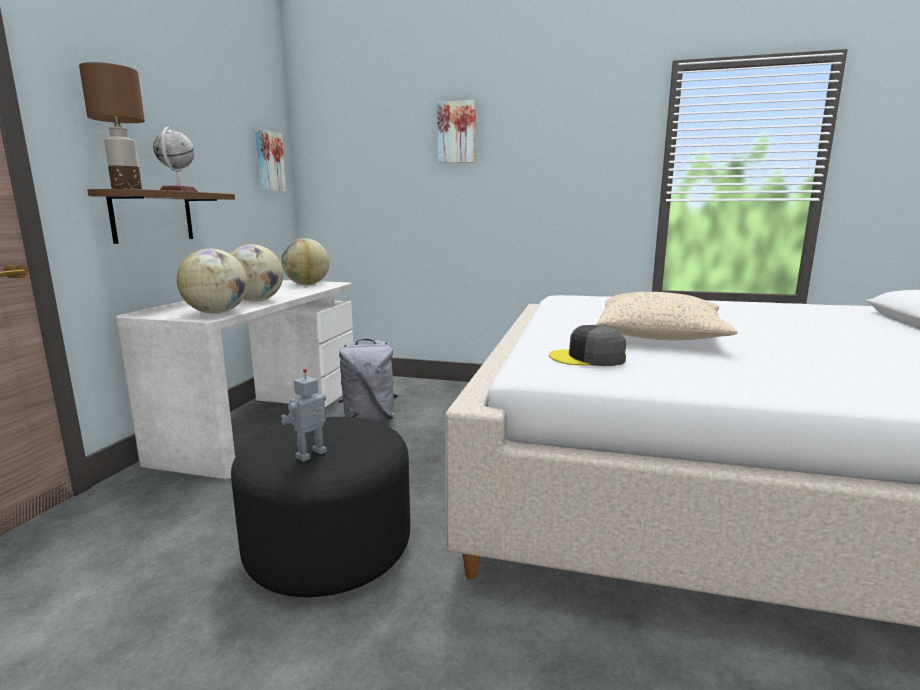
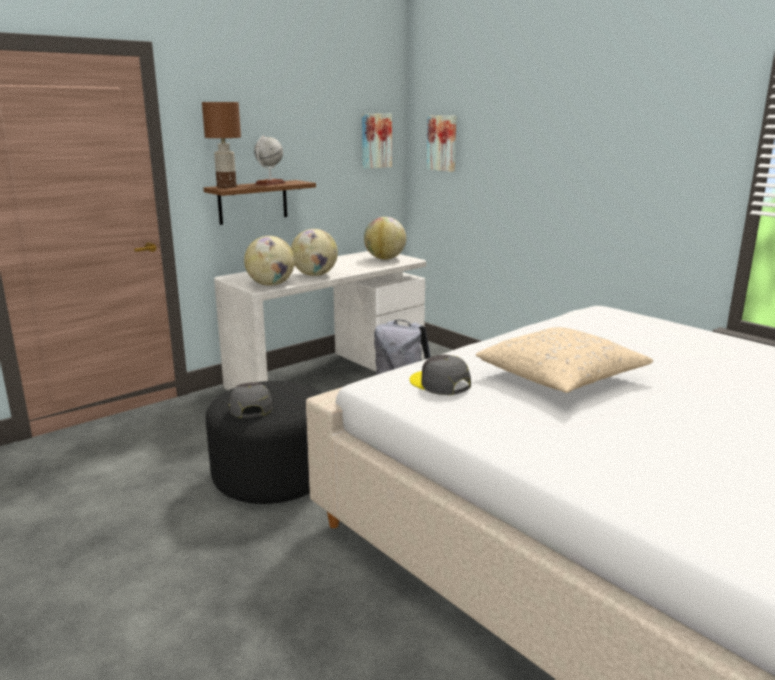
camera: 35 degrees right, 5 degrees up
(312, 455) = (250, 406): toy robot -> grey cap
(457, 132) = (541, 116): picture -> picture (443, 143)

